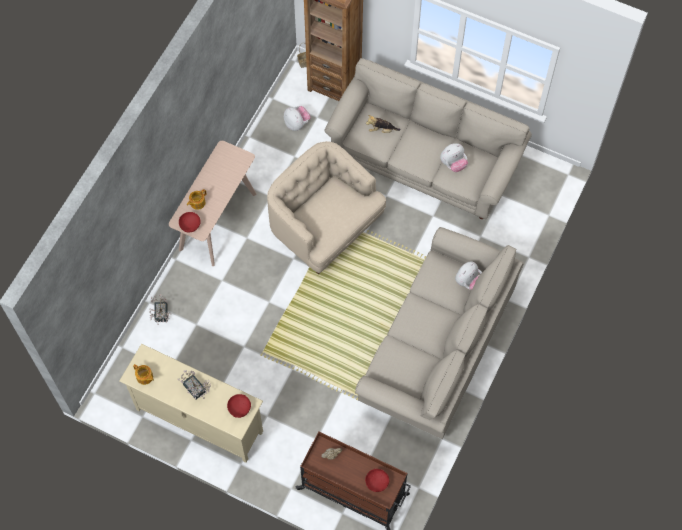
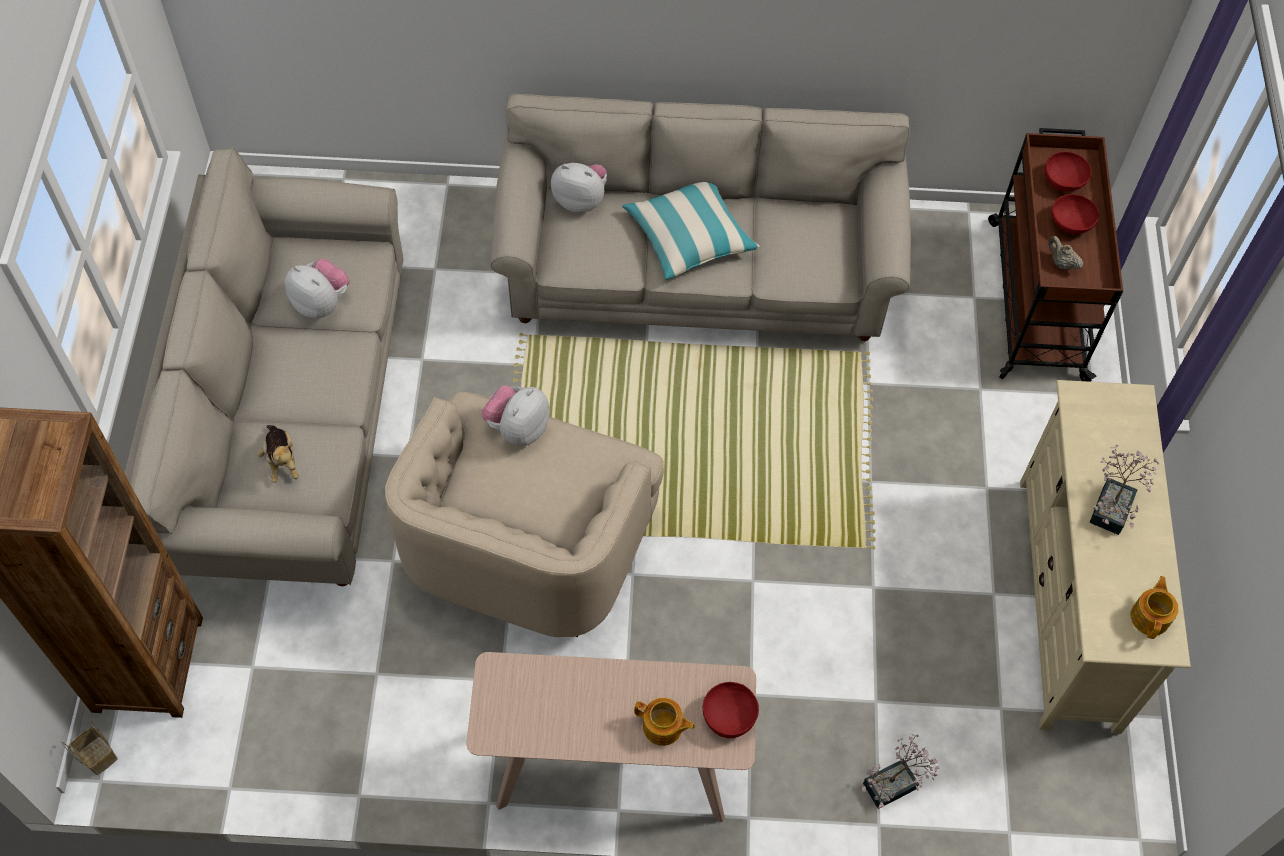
camera: 115 degrees left, 5 degrees down
(239, 408) = (1097, 412): red bowl -> red bowl (1070, 224)
(297, 124) = (285, 703): plush toy -> plush toy (518, 428)
(429, 320) = (689, 236): none -> pillow

